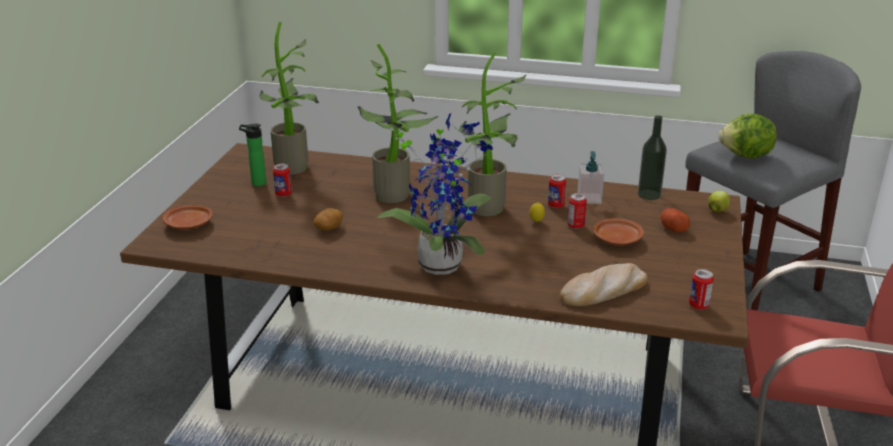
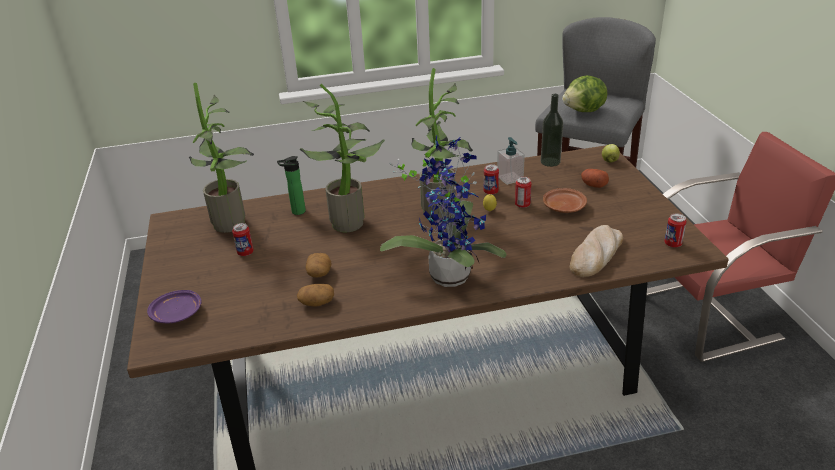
camera: 25 degrees left, 5 degrees up
(189, 225) = (178, 314): brown plate -> purple plate
(256, 183) = (208, 249): bottle -> bottle (296, 212)
(304, 250) = (316, 302): none -> potato

